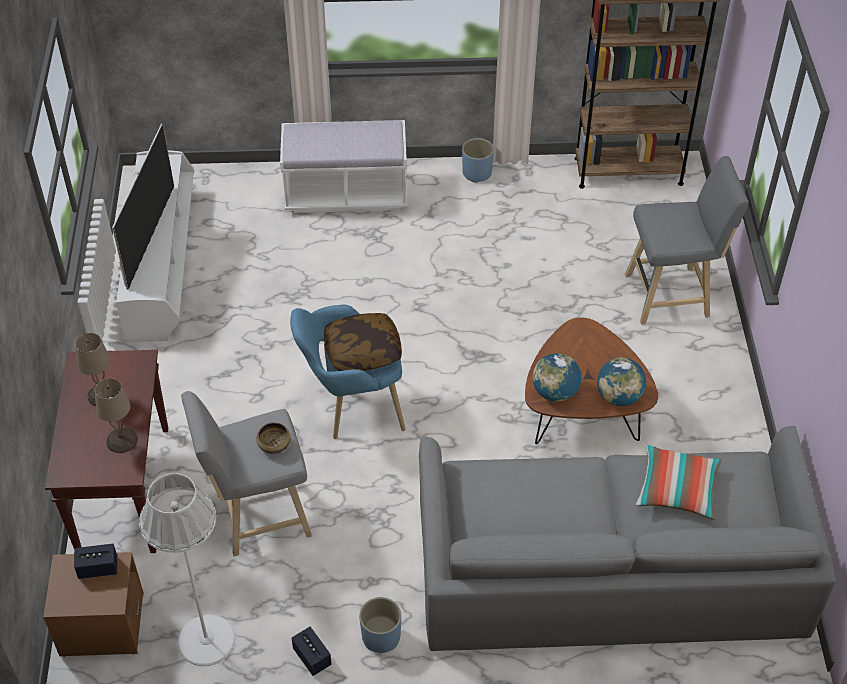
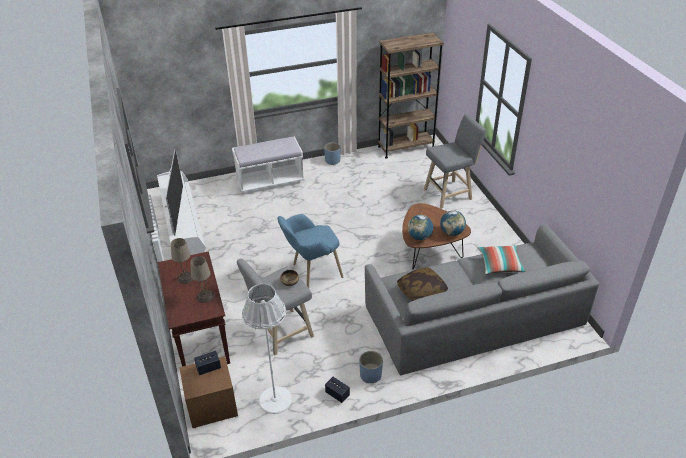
camera: 15 degrees left, 10 degrees down
(362, 352) = (316, 236): pillow -> pillow (421, 291)

